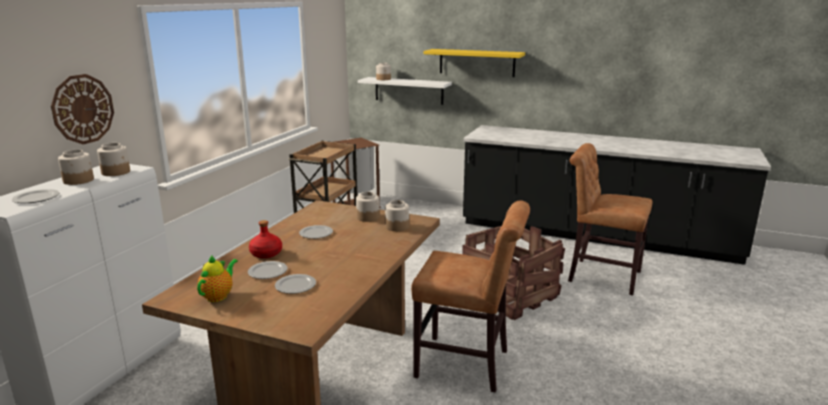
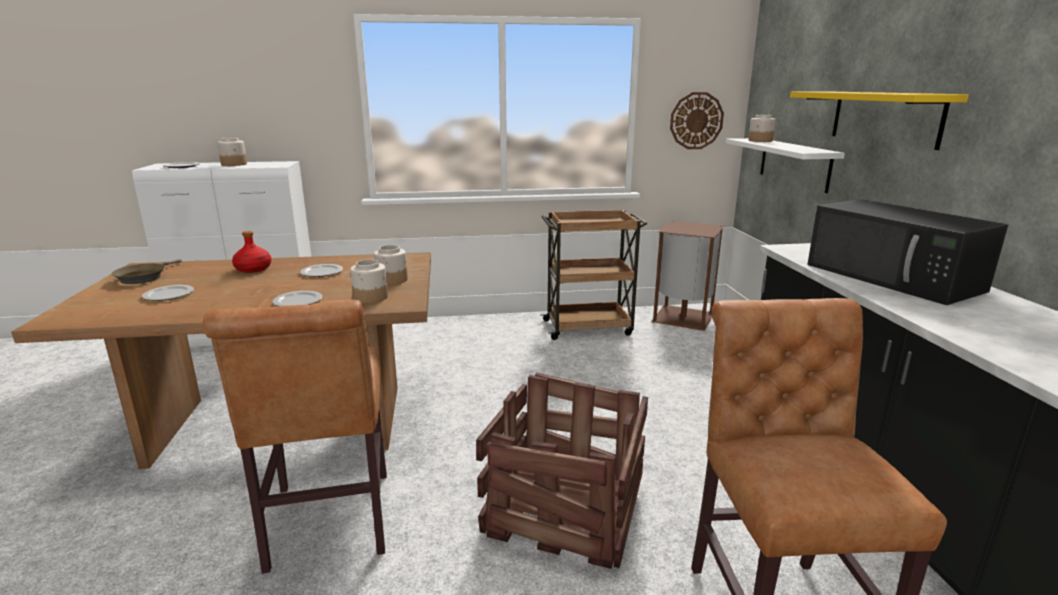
camera: 60 degrees right, 0 degrees up
(83, 109) = (279, 108): wall clock -> wall clock (696, 121)
(116, 172) = (263, 165): jar -> none
(218, 296) = (144, 277): teapot -> brown frying pan
(267, 272) = (204, 279): plate -> plate (297, 301)
(534, 136) = (894, 278): none -> black microwave

